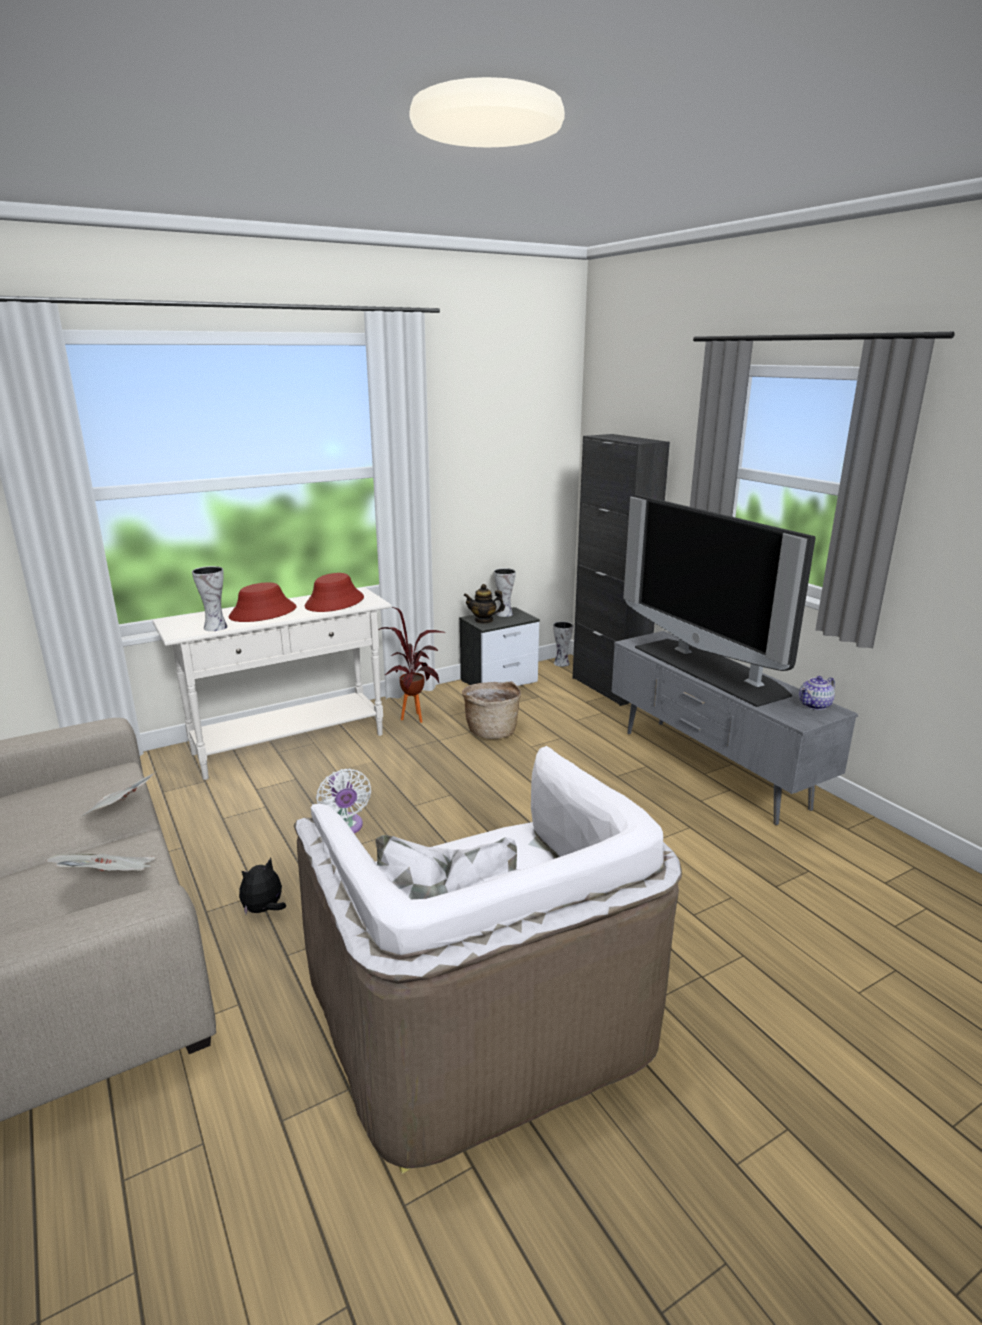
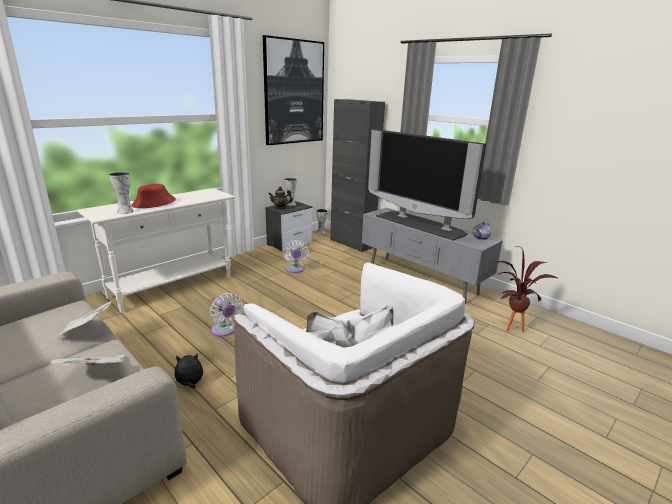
camera: 15 degrees left, 0 degrees up
(264, 910) = (190, 384): plush toy -> plush toy turned 45 degrees clockwise
(335, 602) = (198, 196): red hat -> none
(414, 715) = (246, 265): potted plant -> potted plant (510, 326)
(492, 730) = (295, 270): basket -> white fan
(516, 424) = (294, 92): none -> picture

